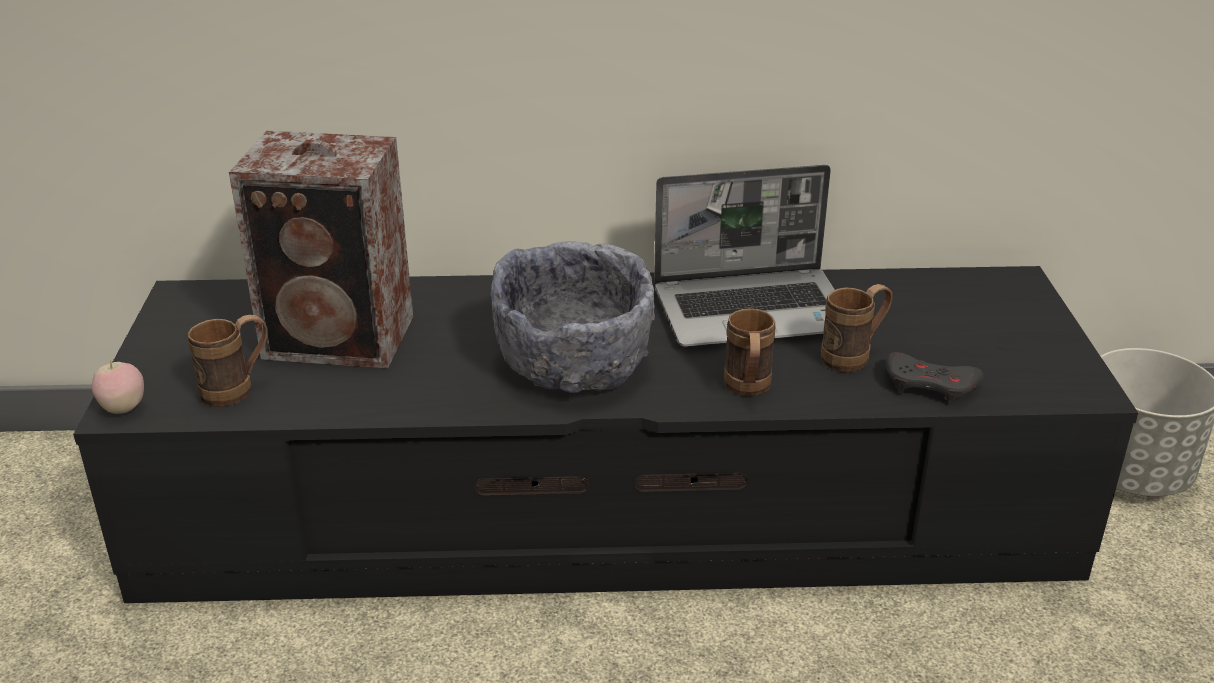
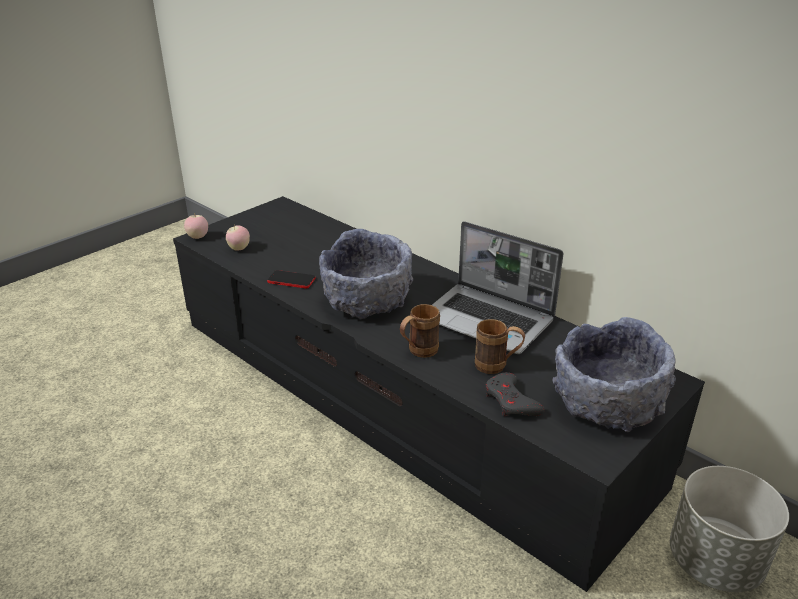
camera: 45 degrees right, 0 degrees up
(238, 390) = (239, 248): brown mug -> apple
(343, 339) = (303, 247): speaker -> none
(415, 392) = (291, 280): none -> phone
(1010, 335) = (607, 404): none -> grey bowl

